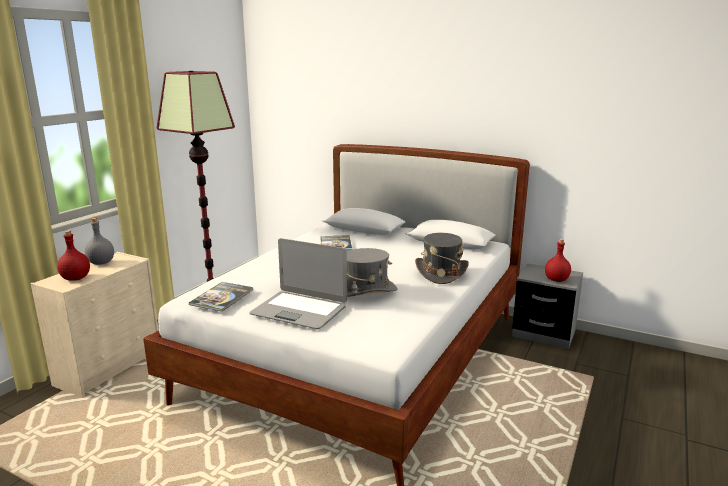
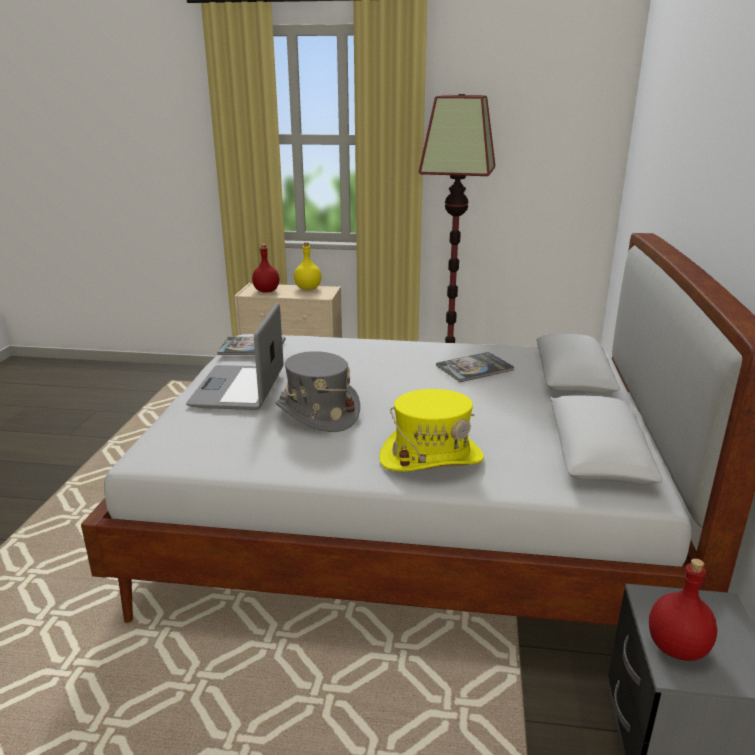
camera: 70 degrees right, 5 degrees up
(101, 262) = (308, 288): grey bottle -> yellow bottle
(441, 272) = (431, 457): grey hat -> yellow hat

